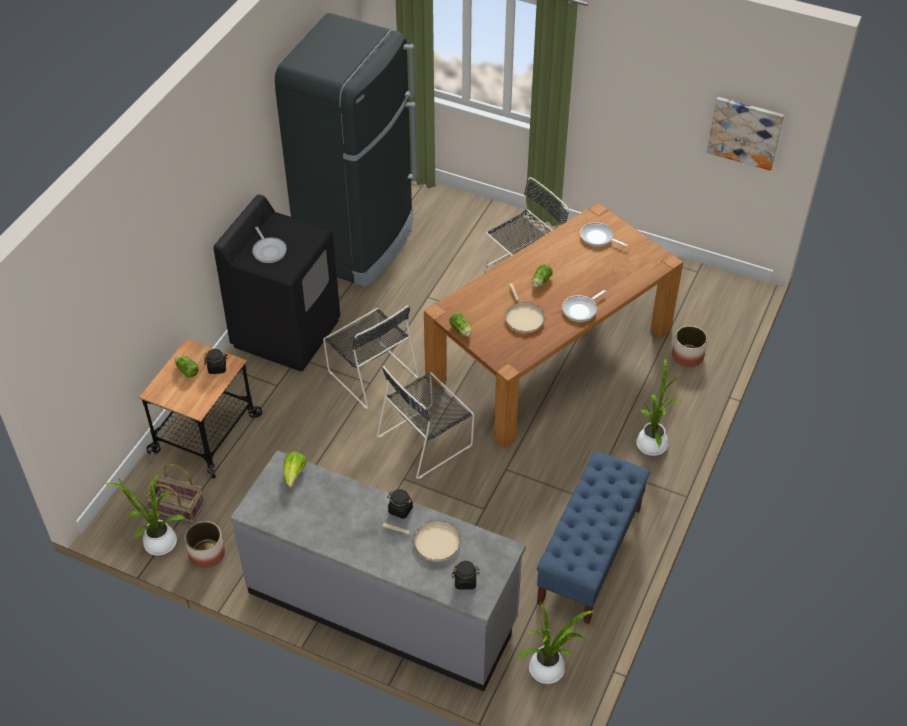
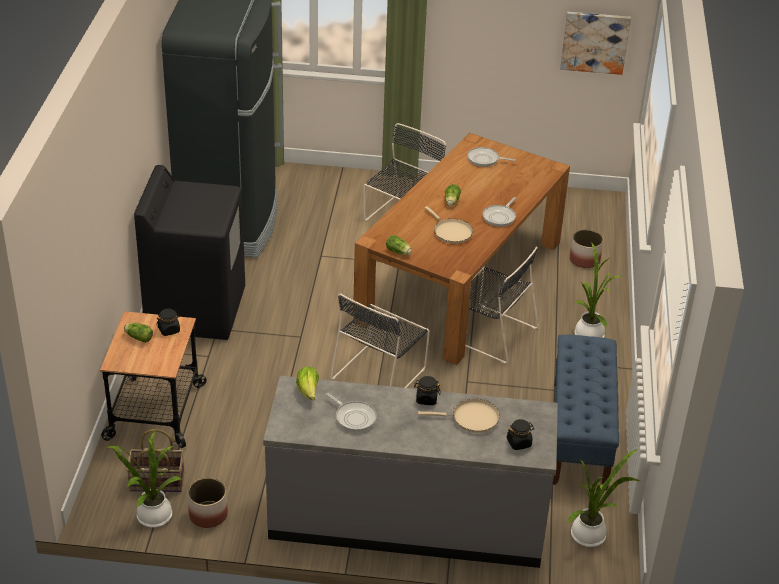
camera: 20 degrees left, 10 degrees down
(269, 250) = (187, 212): frying pan -> frying pan (354, 417)
(371, 373) = (297, 328): black chair -> black chair (490, 332)

